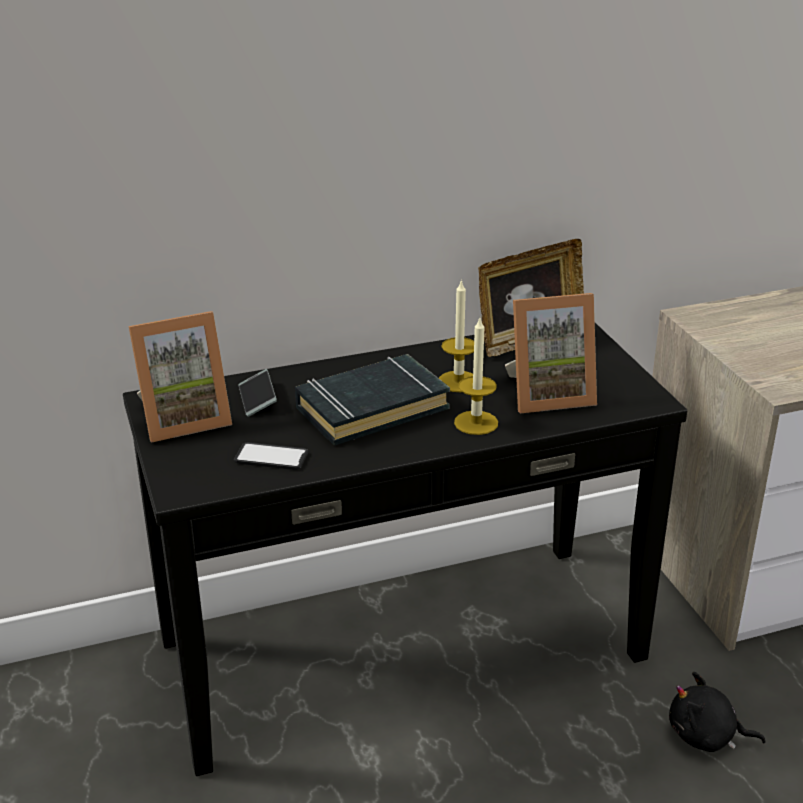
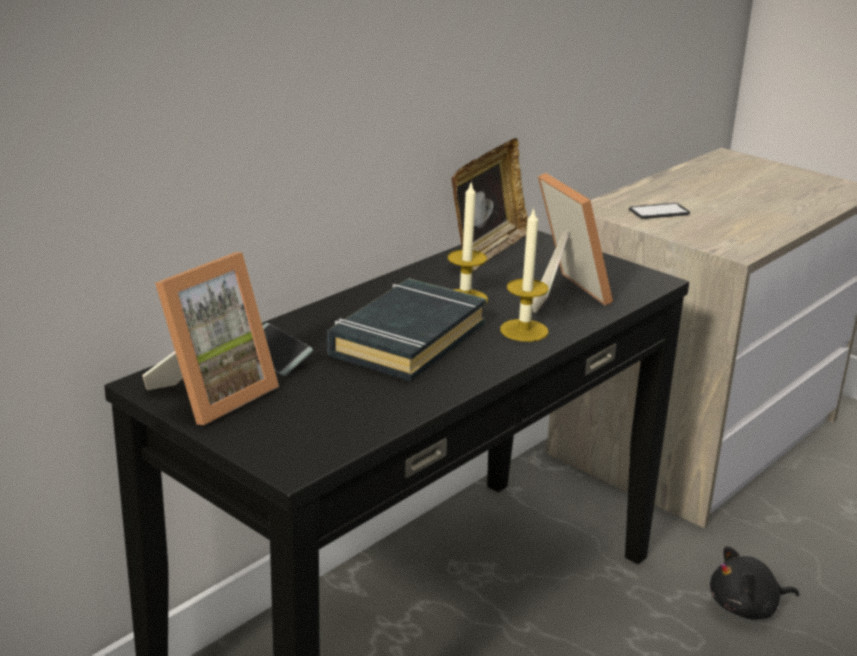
camera: 30 degrees left, 5 degrees down
(271, 457) = (356, 408): phone -> phone (659, 212)
(548, 395) = (560, 293): picture frame -> picture frame turned 75 degrees counterclockwise

